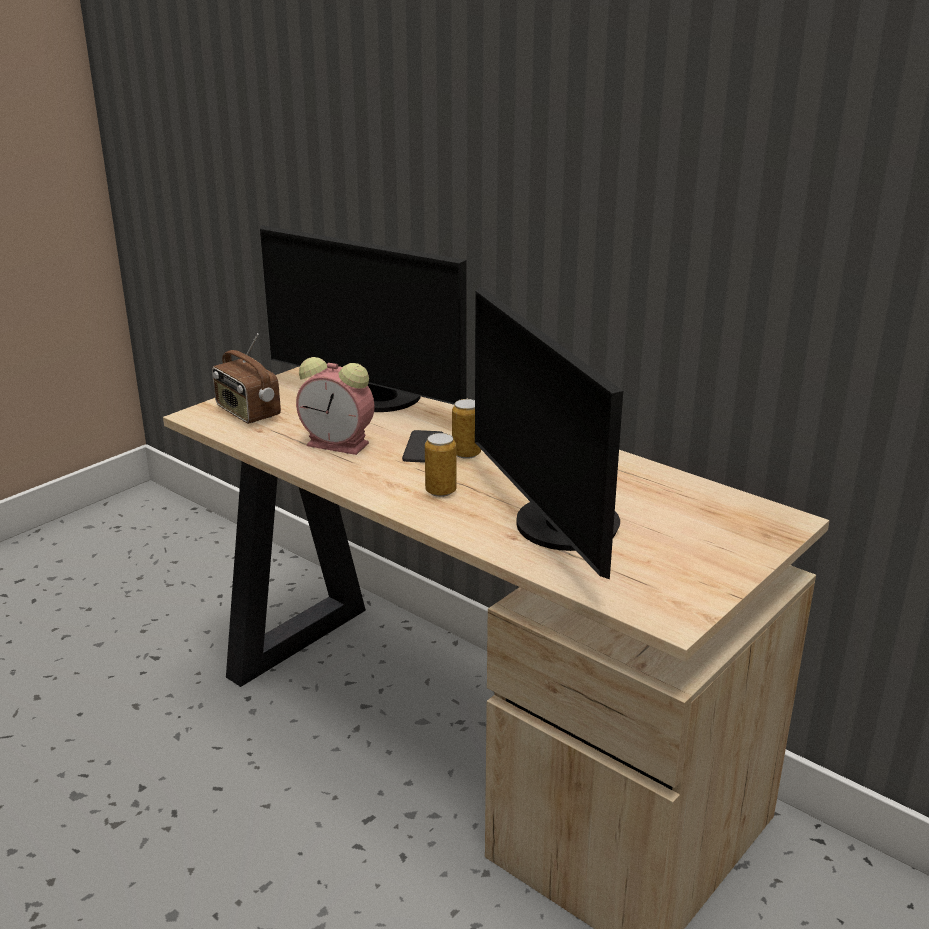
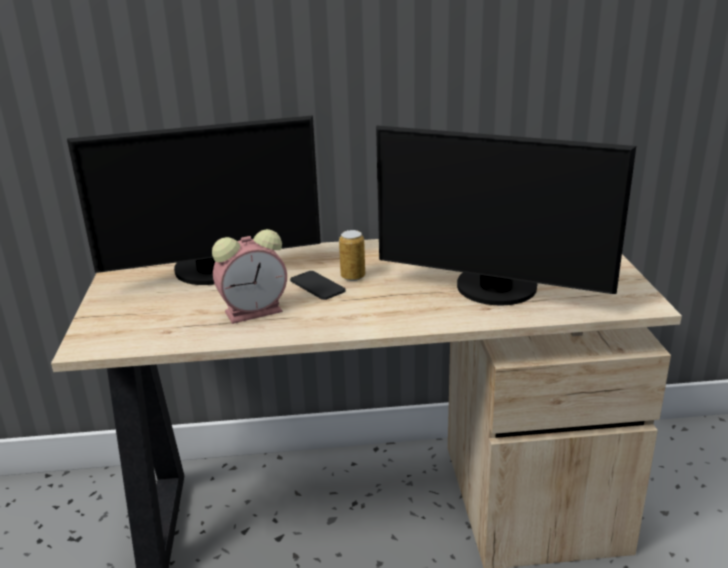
camera: 45 degrees left, 0 degrees up
(247, 413) = (127, 325): radio -> none
(441, 491) = (389, 305): can -> none

